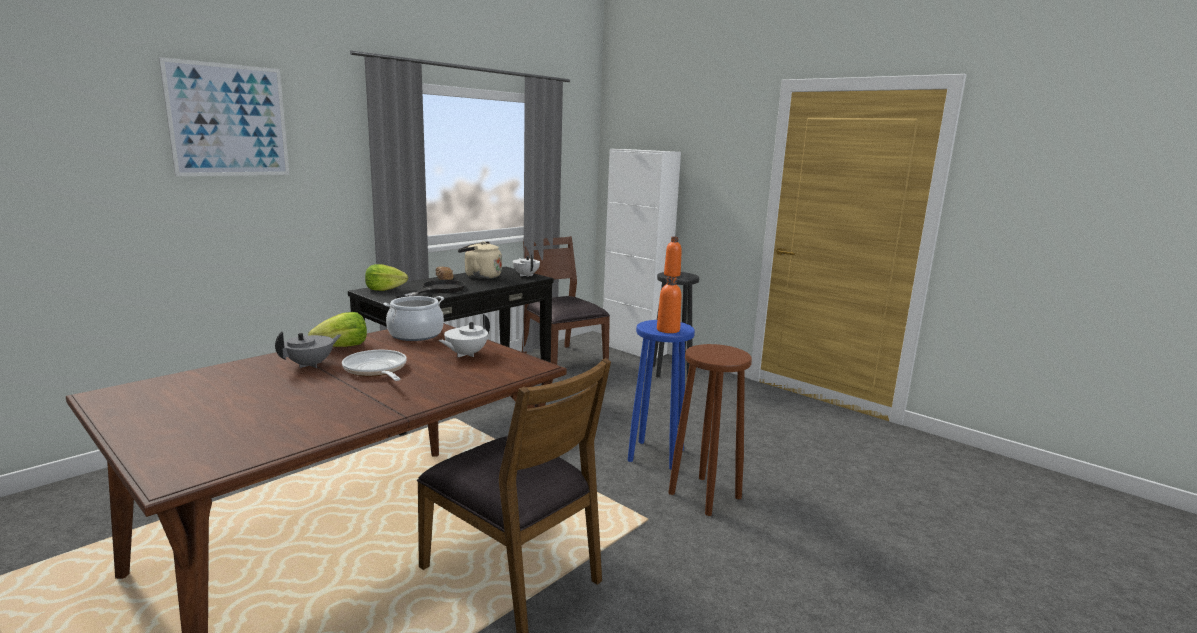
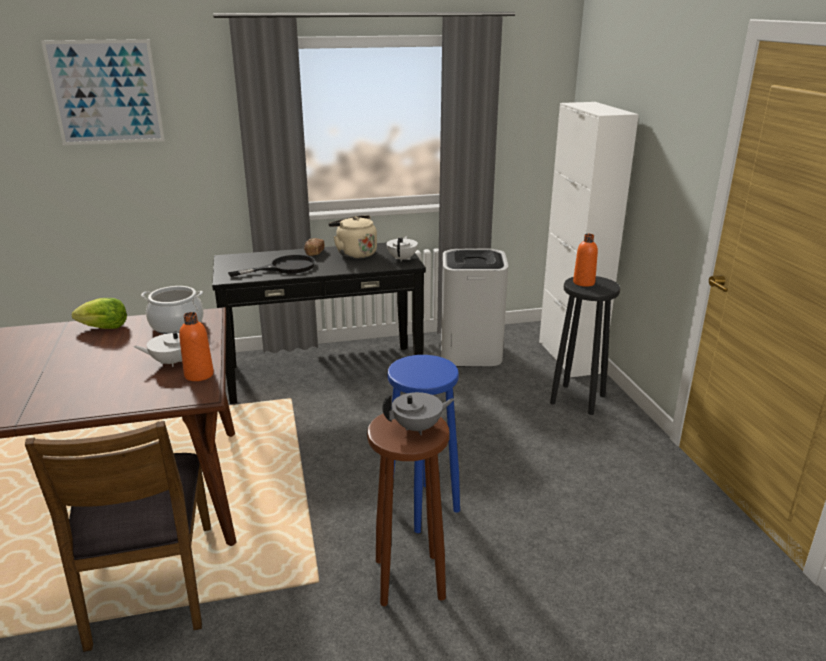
camera: 35 degrees right, 10 degrees up
(311, 365) = (53, 344): grey teapot -> grey teapot (418, 428)
(376, 370) = (82, 363): frying pan -> none
(384, 289) = (243, 259): lettuce -> none
(562, 360) = (471, 352): brown chair -> white trash can
(668, 330) = (416, 376): orange bottle -> orange bottle (199, 374)

